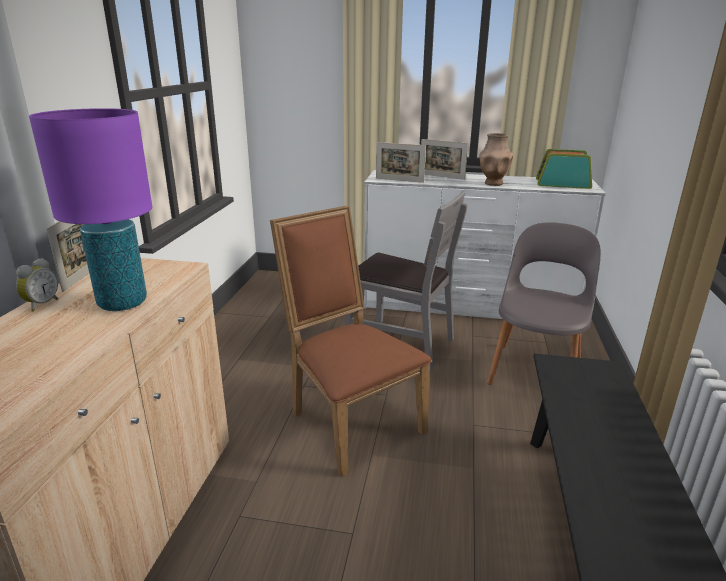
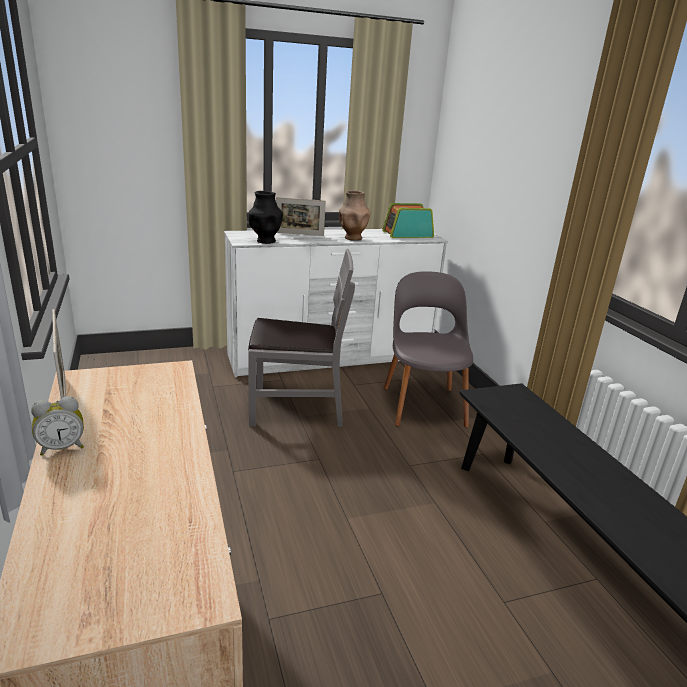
camera: 30 degrees left, 0 degrees up
(41, 304) = (62, 447): alarm clock -> alarm clock turned 75 degrees clockwise
(123, 303) = (162, 423): purple table lamp -> none
(350, 420) = (304, 492): brown chair -> none
(399, 180) = (265, 241): picture frame -> black vase

